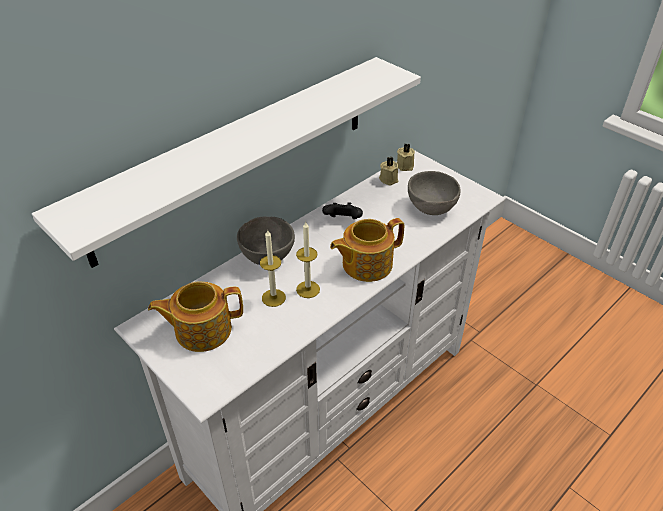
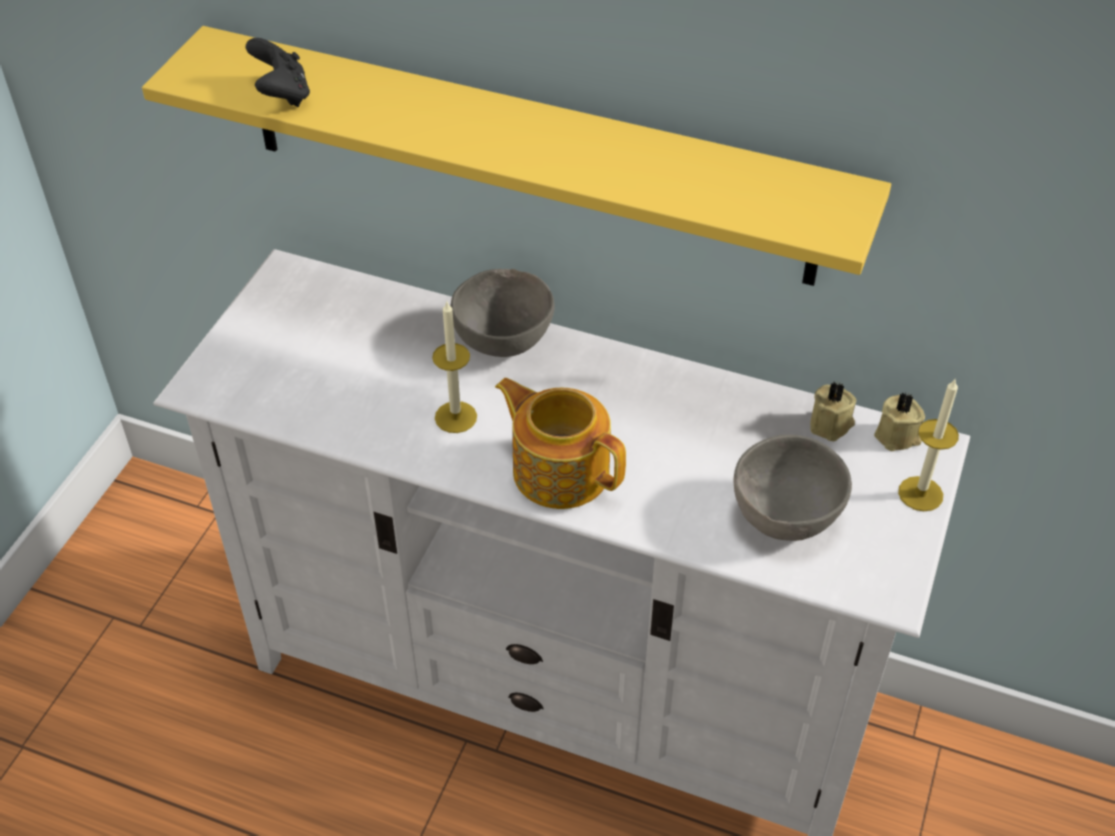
camera: 65 degrees right, 5 degrees up
(202, 329) = (310, 333): teapot -> none
(237, 156) = (526, 157): white shelf -> yellow shelf
(273, 298) = (414, 384): candle -> candle (920, 493)
(343, 221) = (656, 401): black game controller -> black game controller (282, 95)

